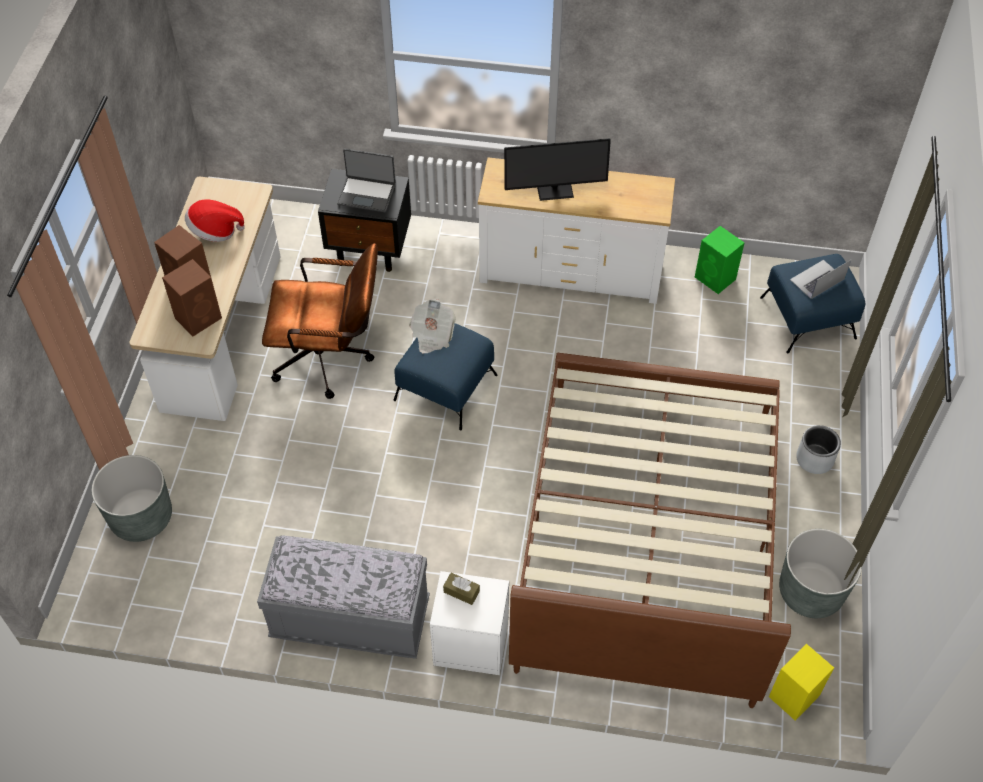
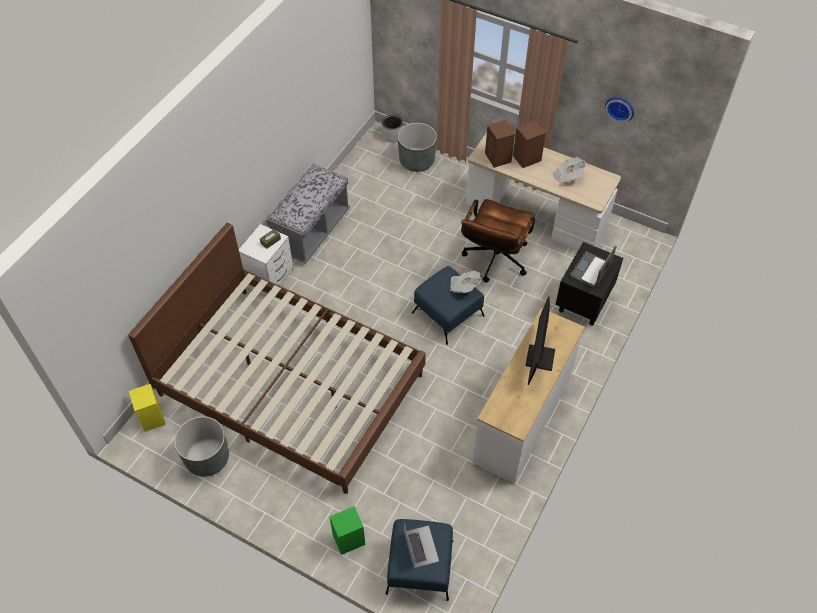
camera: 110 degrees right, 0 degrees up
(141, 120) = (620, 108): none -> wall clock
(215, 231) = (567, 176): hat -> newspaper
(716, 279) = (482, 516): green speaker -> green speaker (348, 540)
(814, 459) = (297, 508): grey planter -> grey planter (392, 135)

